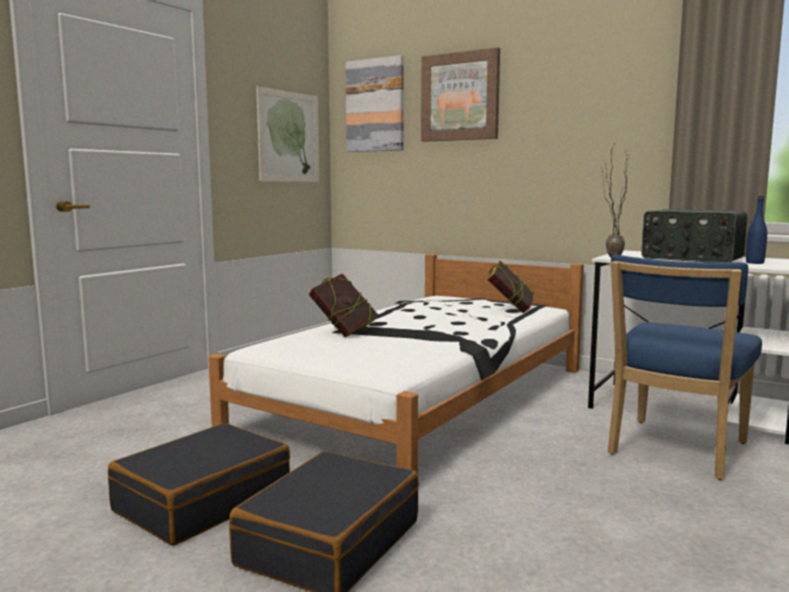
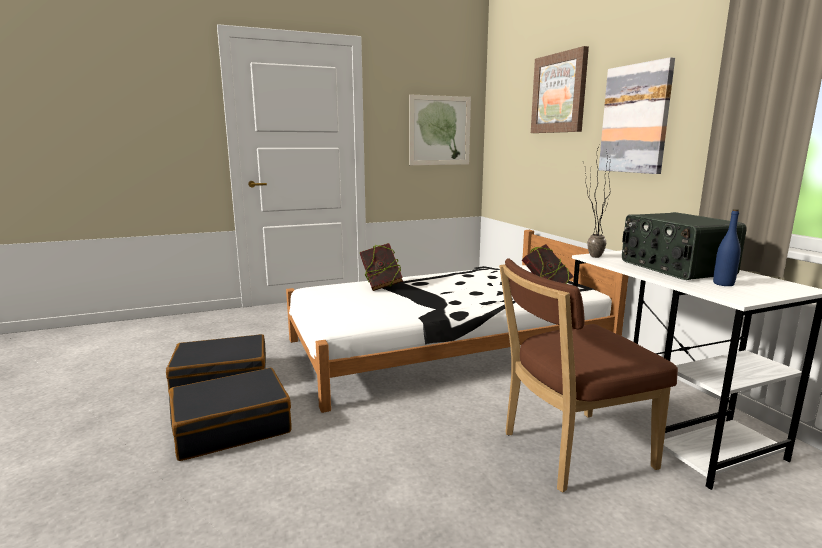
camera: 35 degrees right, 5 degrees up
(375, 105) = (509, 102): picture -> picture (635, 119)
(674, 450) = (570, 451): blue chair -> brown chair

